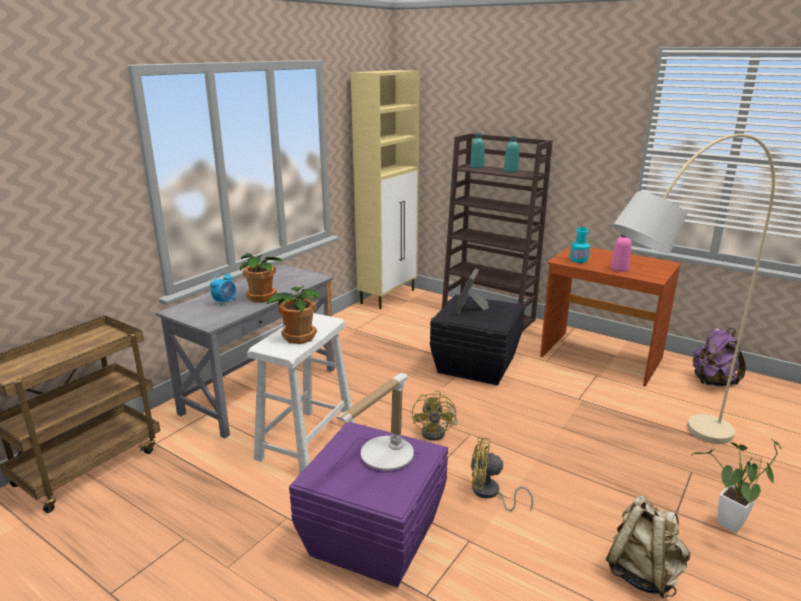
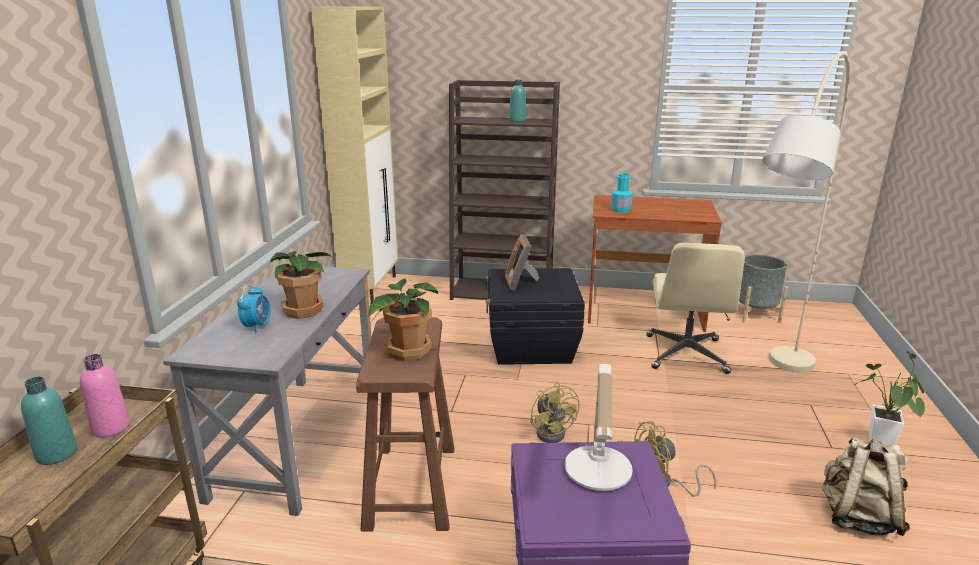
camera: 25 degrees left, 0 degrees up
(306, 441) = (411, 487): white stool -> brown stool
(477, 167) = (474, 119): turquoise bottle -> turquoise bottle (56, 454)
(607, 401) = (686, 354): none -> beige office chair
(619, 269) = (667, 213): pink bottle -> pink bottle (110, 428)
(712, 382) = (755, 314): purple backpack -> grey planter

